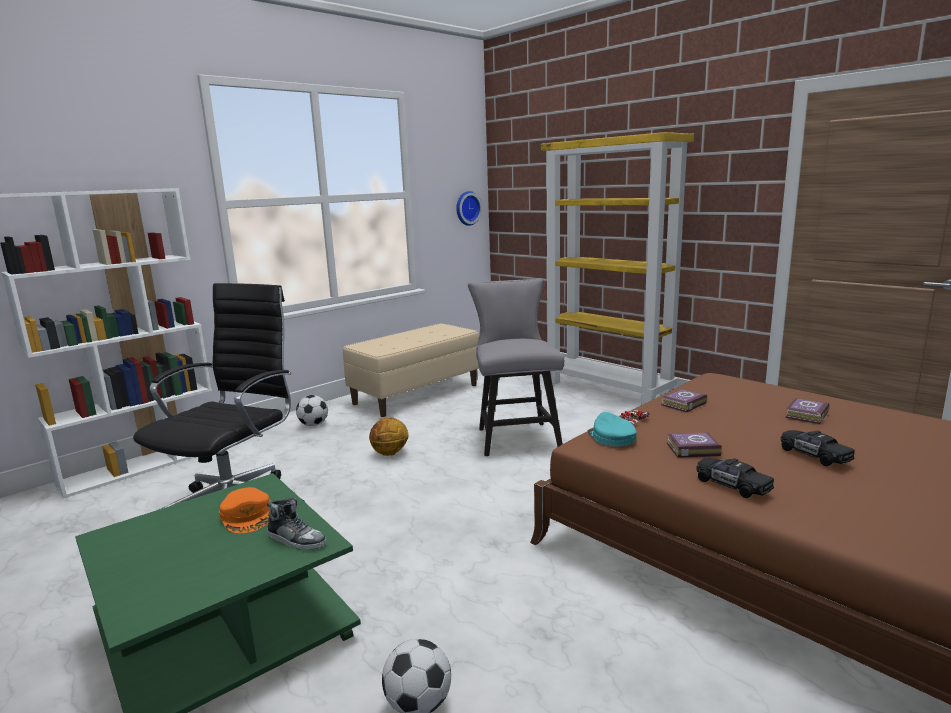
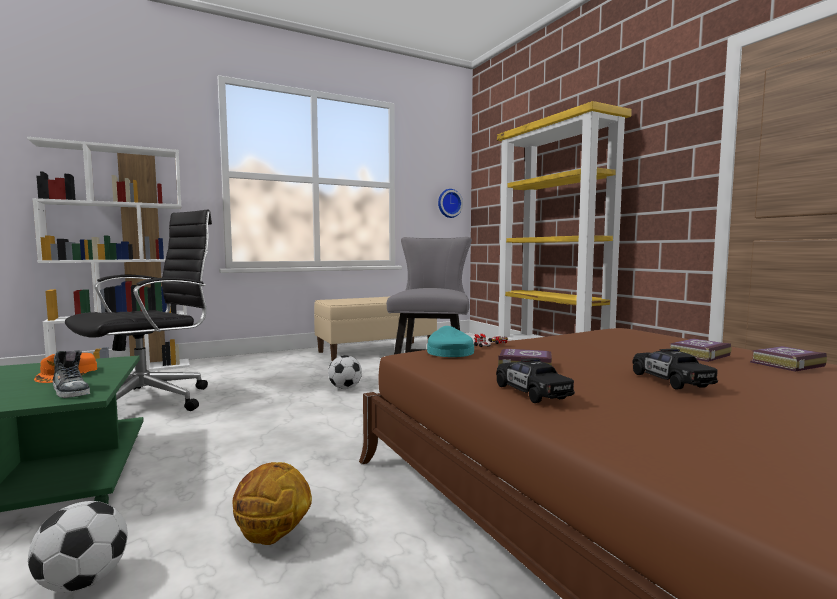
camera: 15 degrees right, 10 degrees down
(313, 425) = (274, 360): football -> football (345, 388)
(389, 453) = (309, 383): basketball -> basketball (272, 537)
(682, 404) = (560, 340): book -> book (785, 364)

